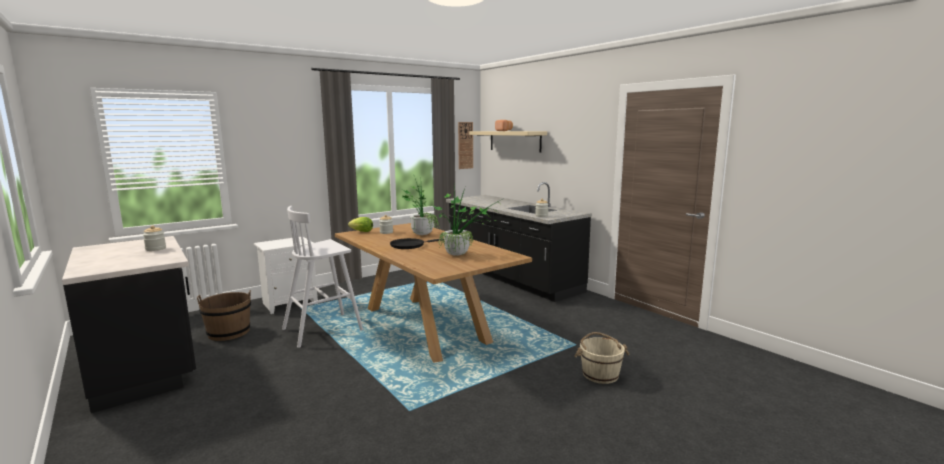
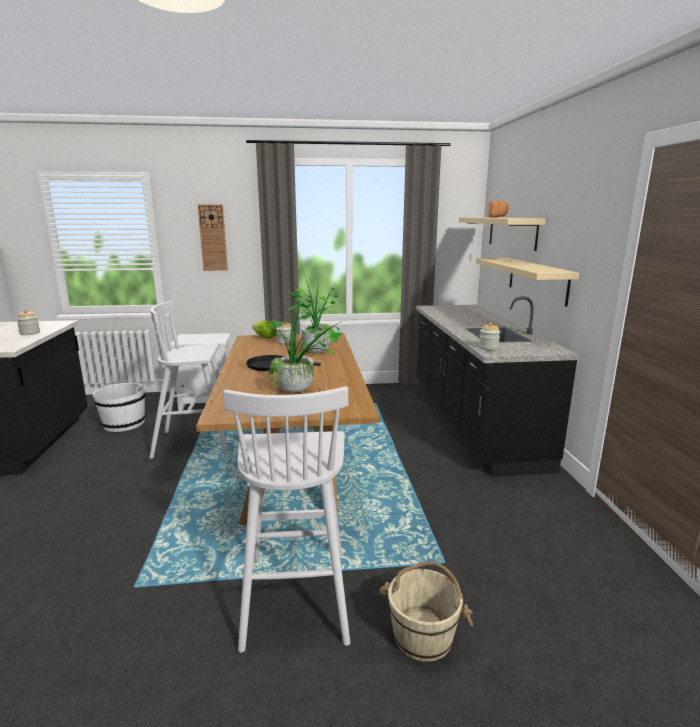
camera: 30 degrees right, 5 degrees up
(229, 332) = (124, 423): brown bucket -> white bucket
(465, 145) = (457, 236): wall clock -> wall clock (213, 238)
(517, 381) = (296, 595): none -> white stool
(544, 171) = (537, 280): none -> beige shelf

